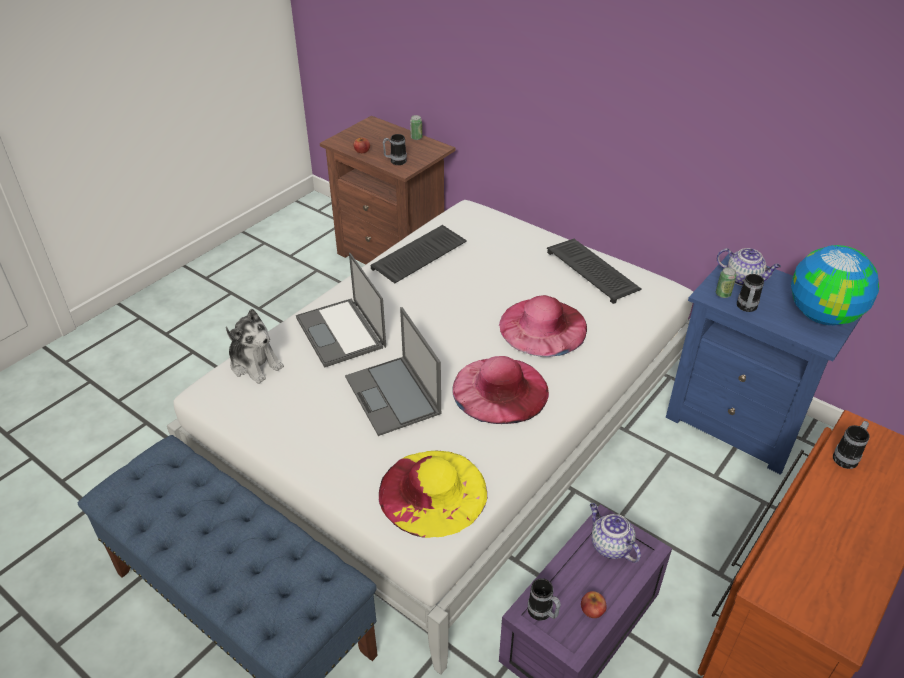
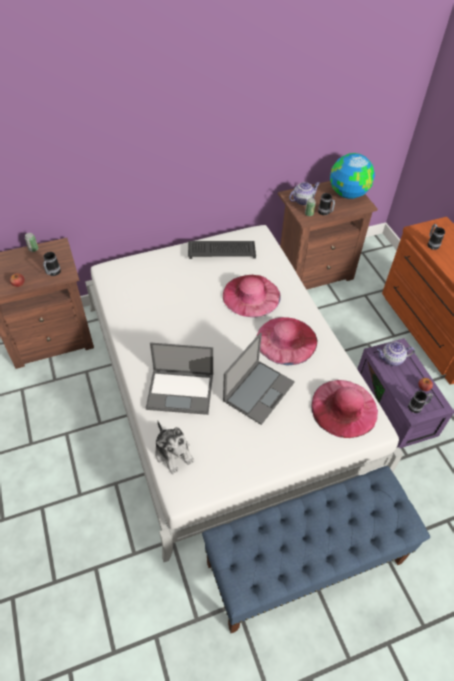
camera: 60 degrees left, 10 degrees up
(255, 364) = (173, 453): plush toy -> plush toy turned 75 degrees clockwise
(393, 396) = (259, 391): laptop -> laptop turned 60 degrees counterclockwise
(419, 257) = (135, 317): keyboard -> none
(433, 492) = (344, 408): yellow hat -> pink hat
(739, 421) = (313, 271): blue nightstand -> brown nightstand

